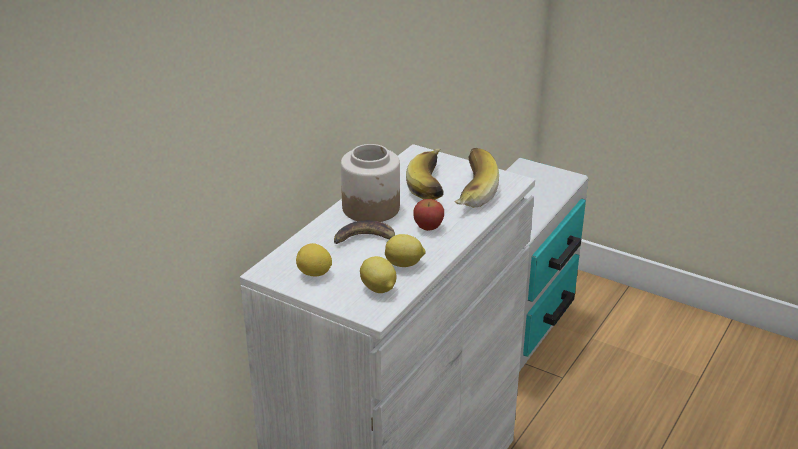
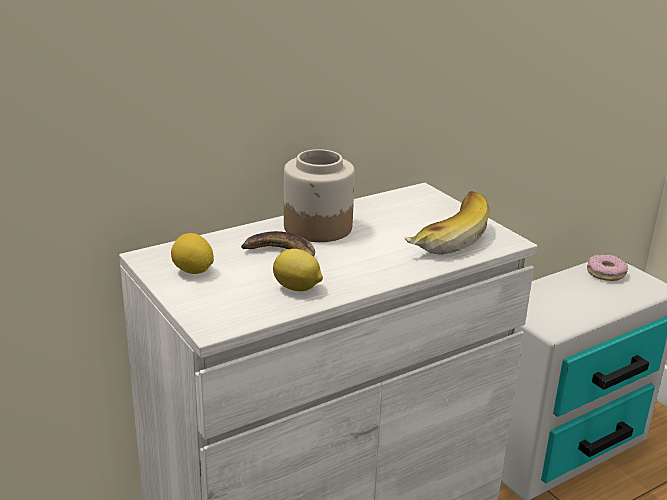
camera: 25 degrees right, 5 degrees down
(378, 289) = (243, 304): lemon -> none
(428, 227) = (362, 260): apple -> none
(434, 186) = (409, 224): banana -> none
(527, 175) = (605, 273): none -> donut

